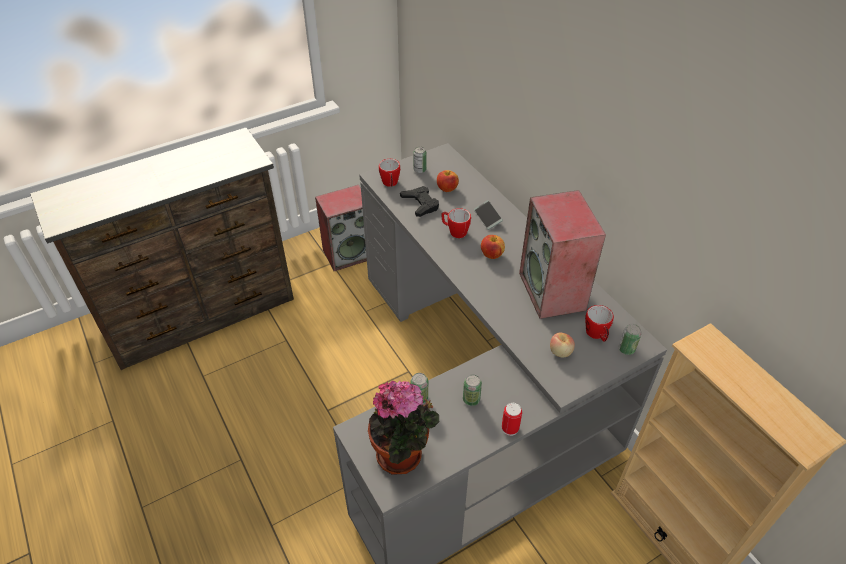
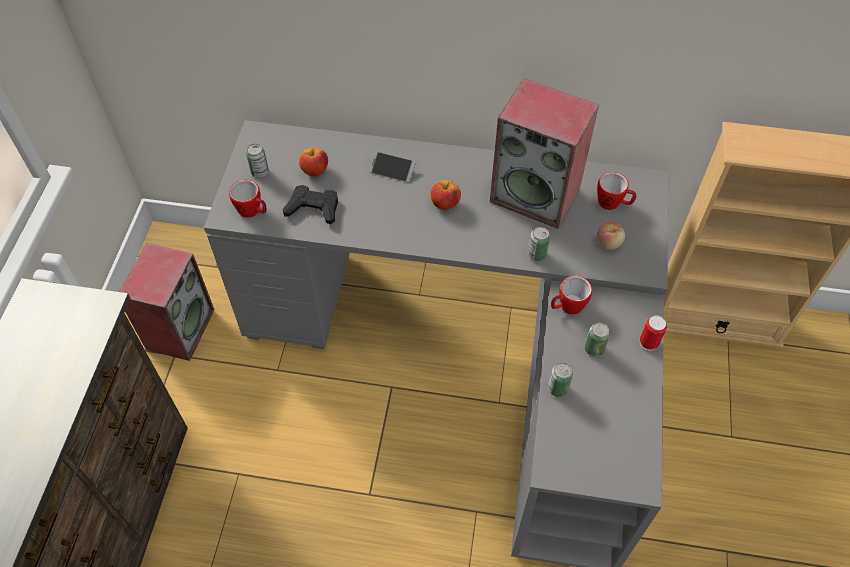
camera: 50 degrees left, 10 degrees up
(403, 456) = (613, 448): potted plant -> none
(455, 231) = (383, 209): mug -> mug (567, 307)
(626, 349) = (645, 196): can -> can (536, 254)

